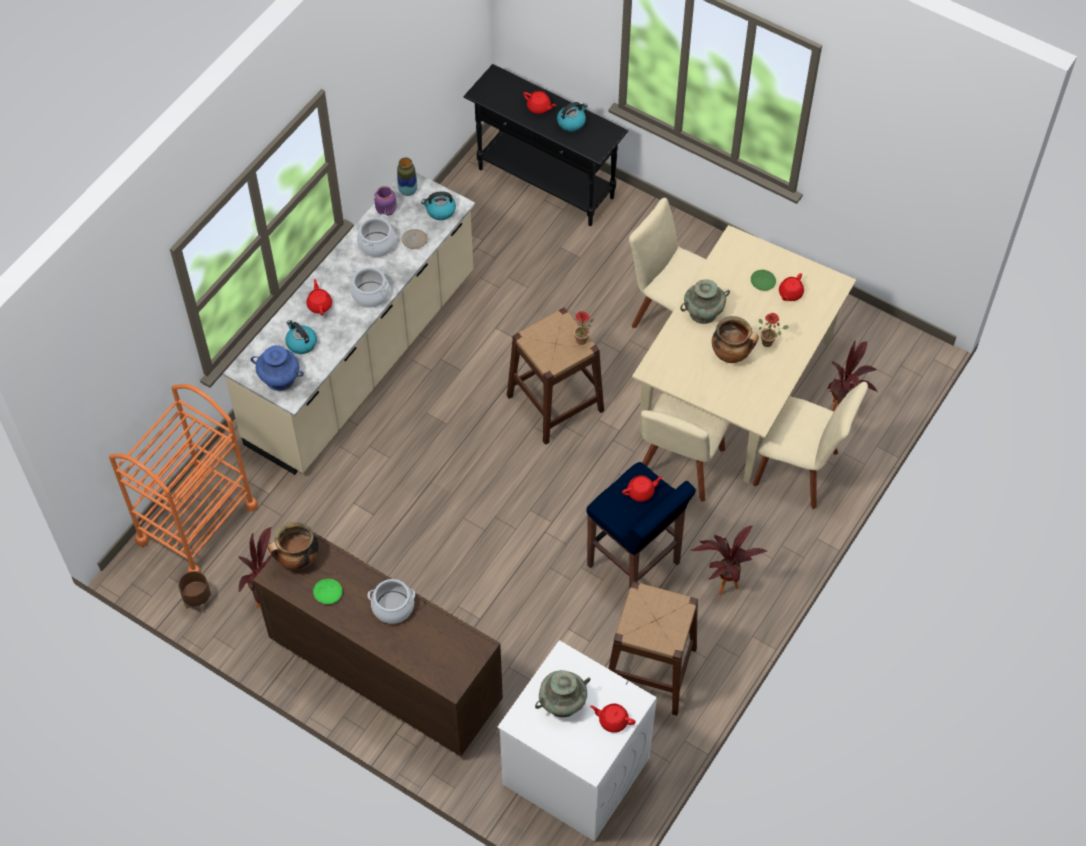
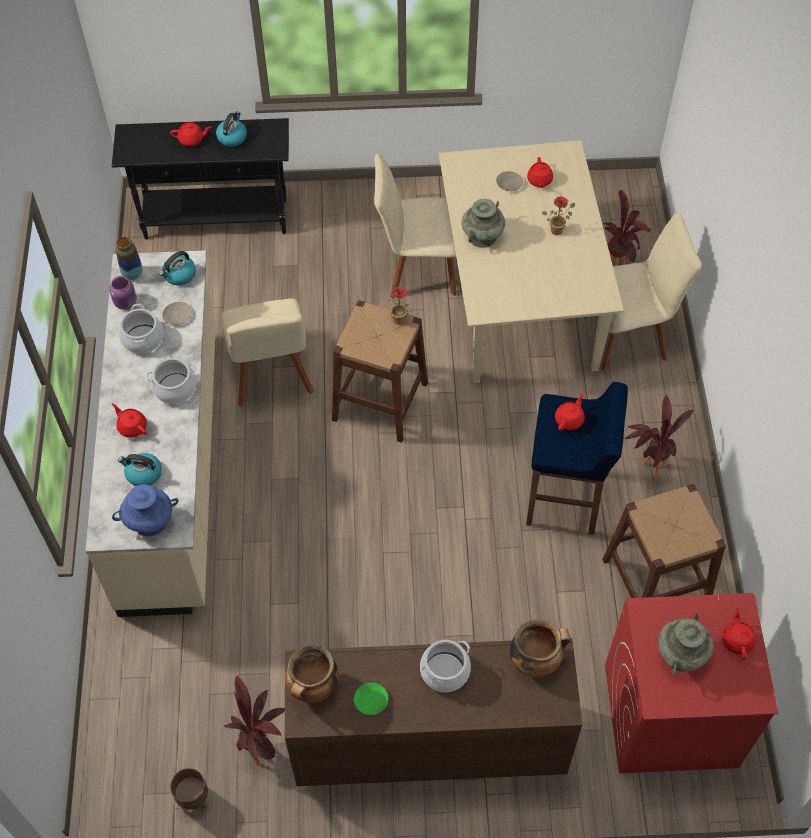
camera: 35 degrees left, 0 degrees up
(197, 523) = (132, 723): orange cart -> none
(575, 771) = (669, 715): white washing machine -> red washing machine
(612, 720) = (737, 640): red teapot -> red teapot turned 105 degrees clockwise
(679, 467) = (531, 392): beige chair -> beige chair (271, 376)
(731, 354) = (536, 258): cooking pot -> cooking pot (535, 660)
(762, 282) = (509, 183): green plate -> beige plate

